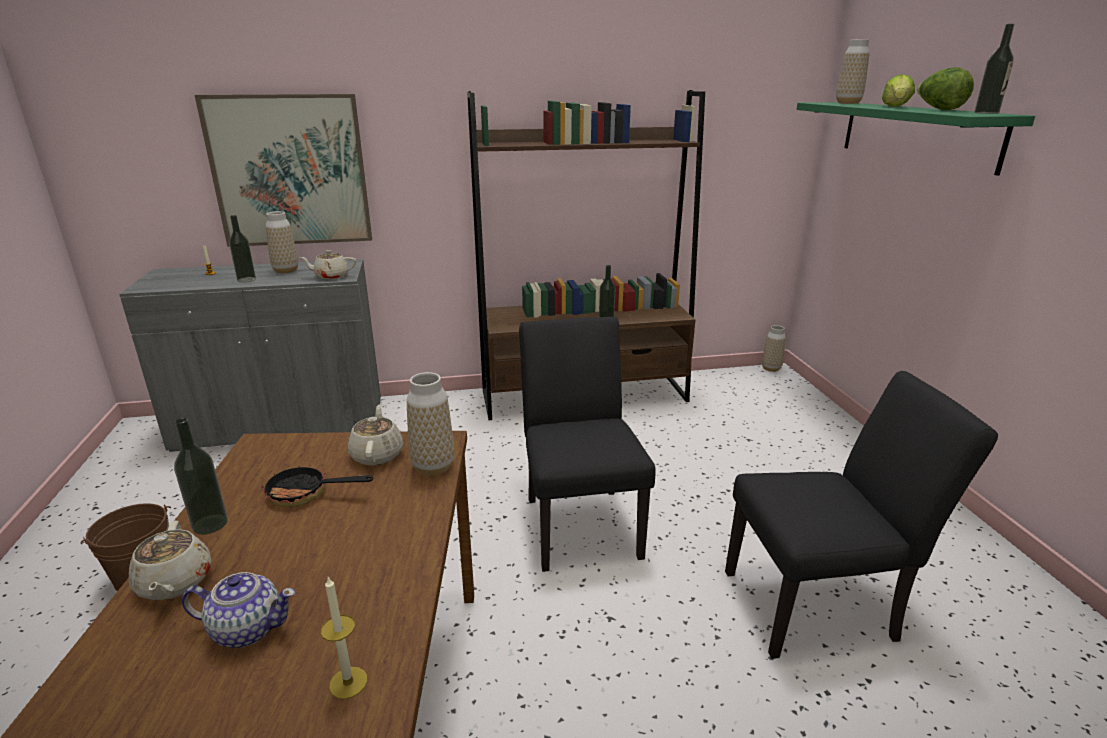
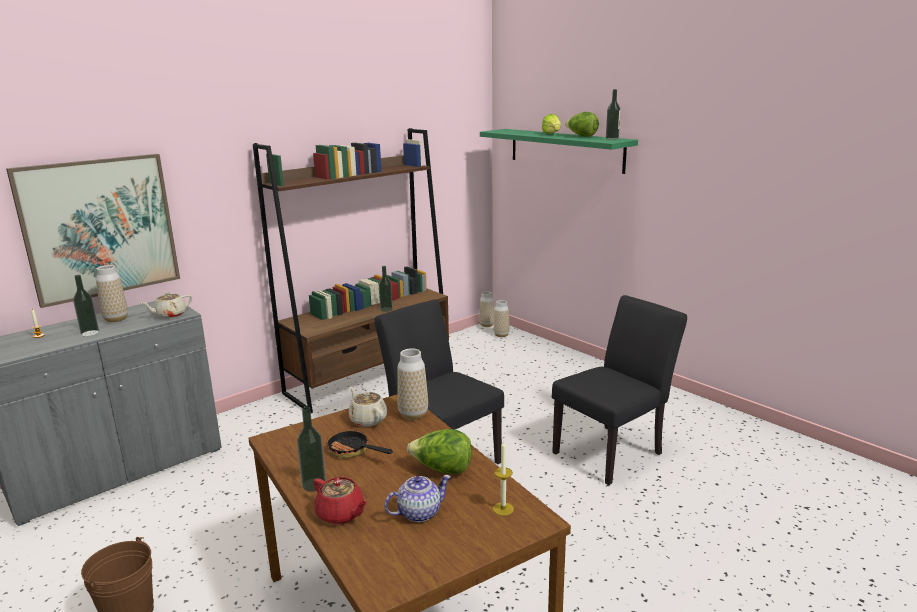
camera: 30 degrees left, 5 degrees down
(174, 583) = (341, 514): beige teapot -> red teapot
(306, 494) = (353, 451): frying pan -> frying pan turned 60 degrees clockwise
(360, 568) = (442, 470): none -> lettuce
(848, 103) = (514, 131): vase -> vase (501, 335)

